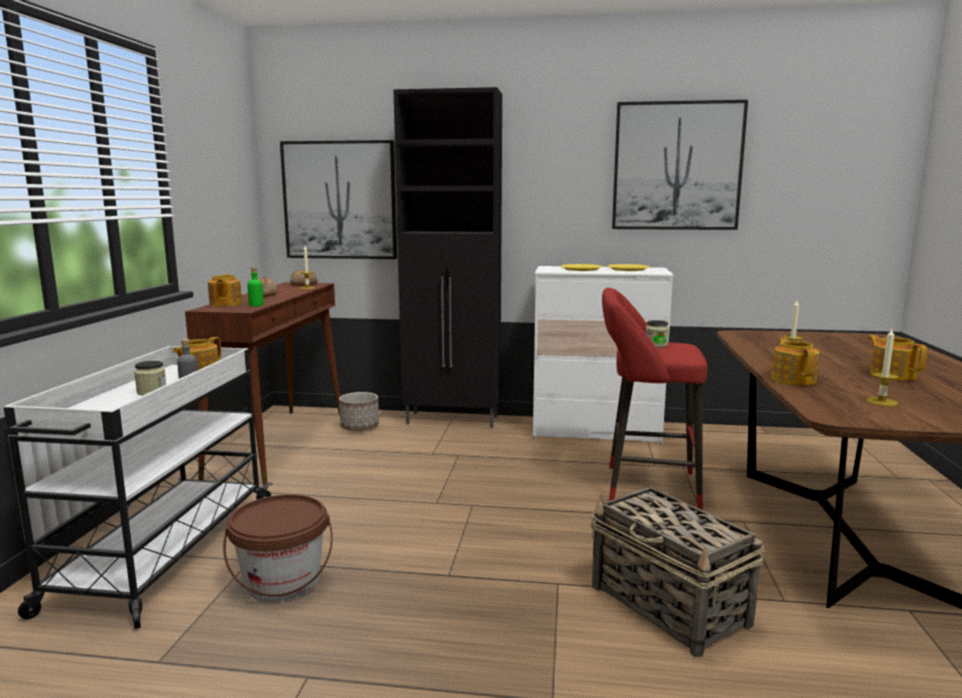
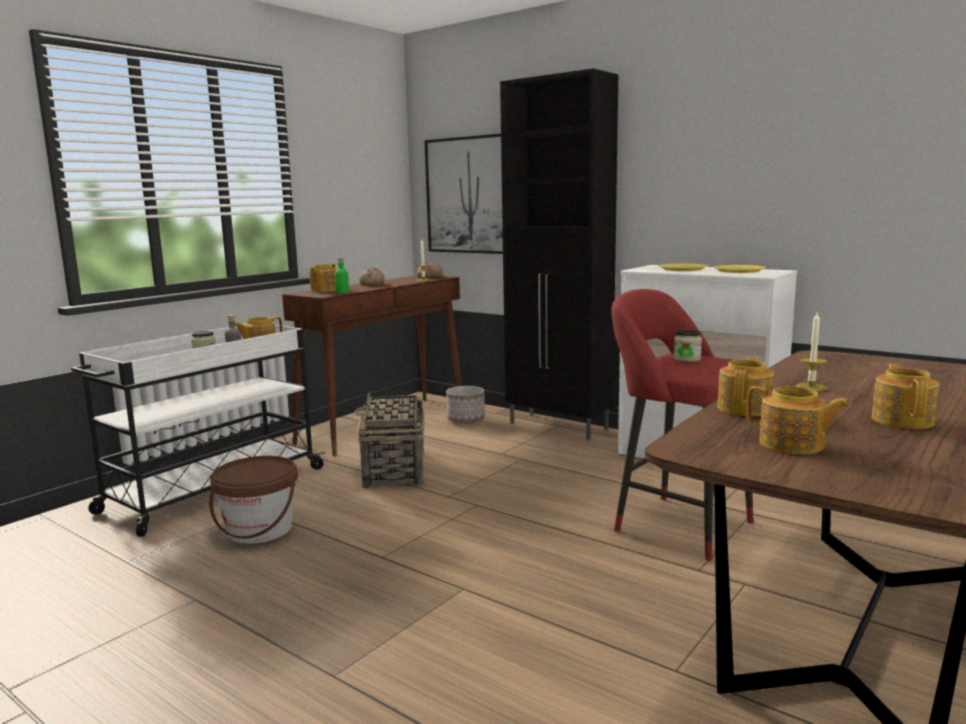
camera: 30 degrees right, 0 degrees up
(669, 606) = (541, 638): basket -> basket (394, 469)
(677, 166) = (818, 143): picture -> none
(881, 402) = (792, 444): candle -> teapot

